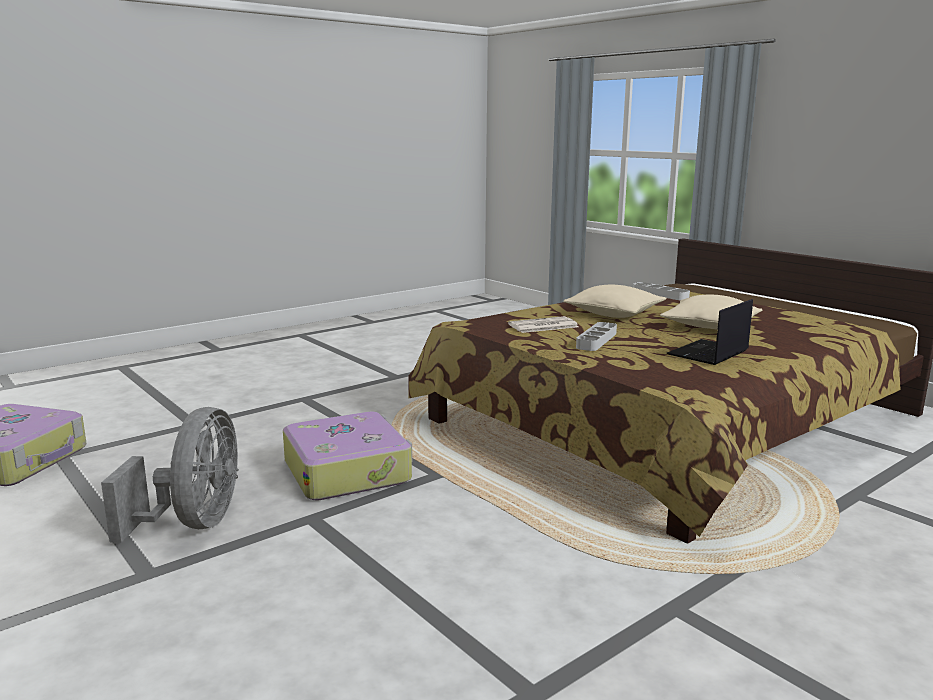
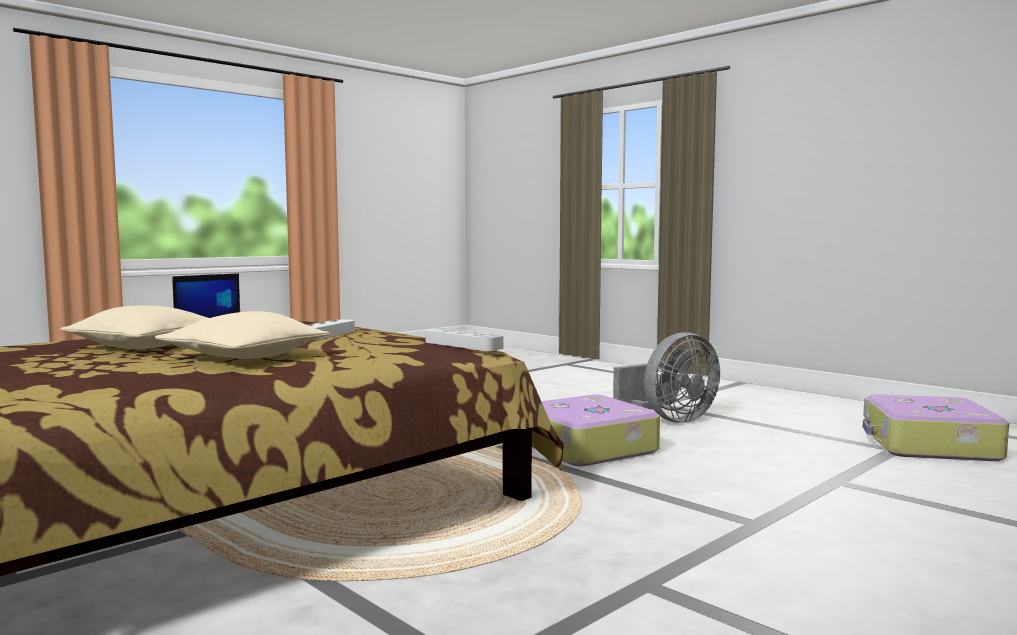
camera: 175 degrees right, 10 degrees down
(194, 523) = (671, 420): grey fan -> grey fan turned 120 degrees counterclockwise
(542, 326) = (373, 344): newspaper -> none
(660, 294) = (61, 390): grey tray -> grey tray (463, 345)

